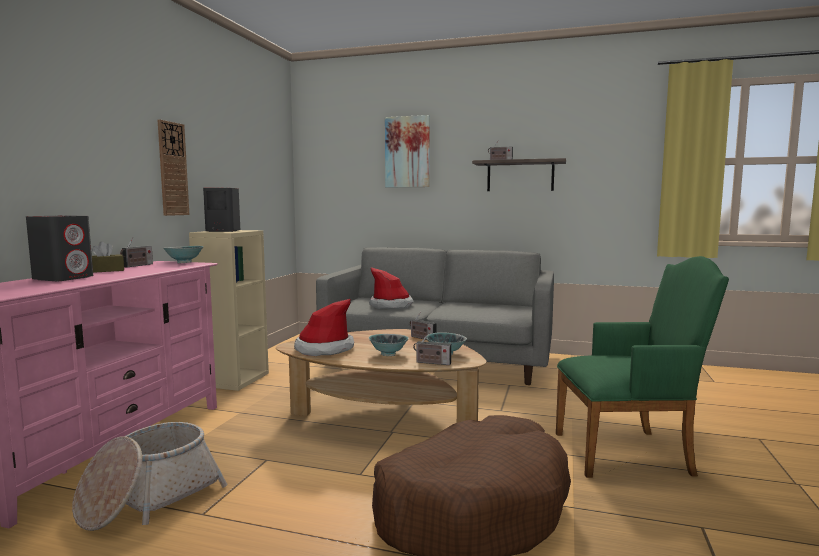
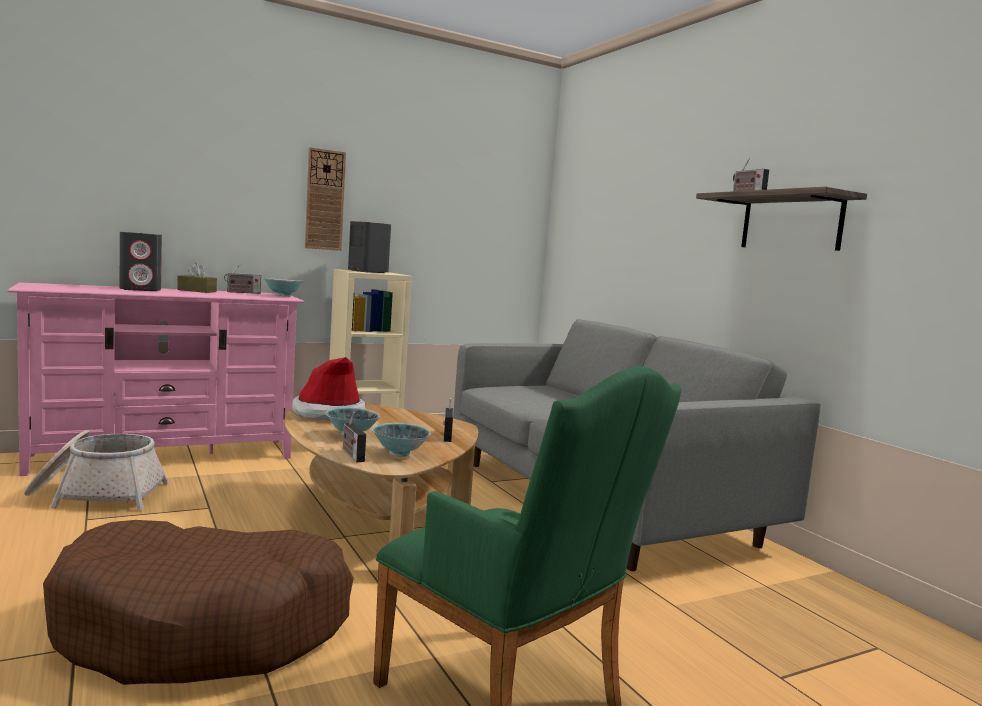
camera: 45 degrees right, 0 degrees up
(391, 305) = (538, 399): hat -> none
(407, 152) = (655, 184): picture -> none

